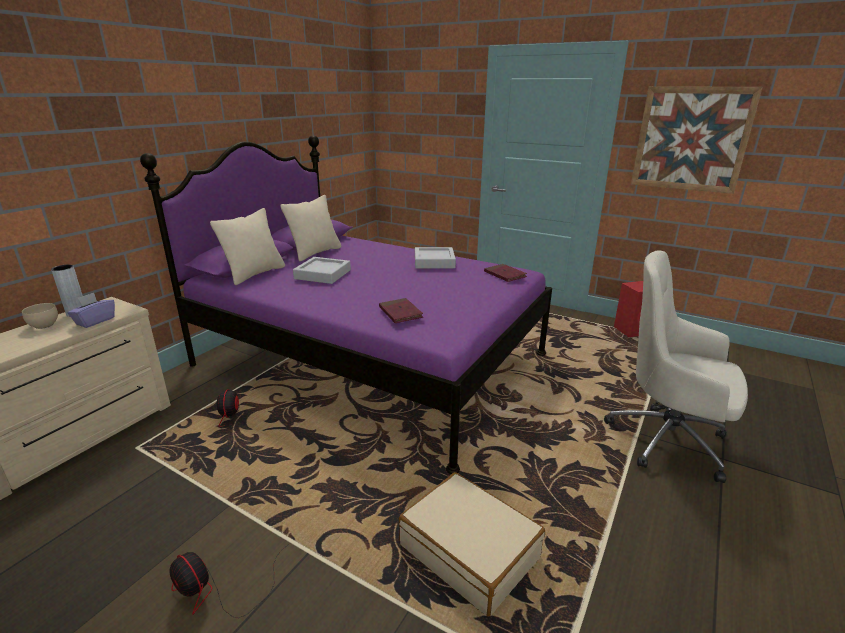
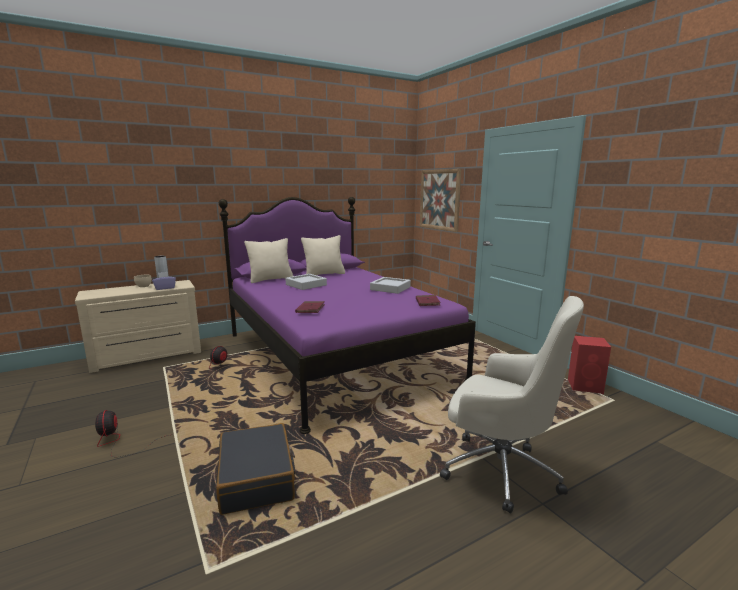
camera: 30 degrees right, 10 degrees down
(469, 551) = (257, 478): beige suitcase -> black suitcase
(666, 441) = (500, 472): beige office chair -> beige office chair turned 150 degrees clockwise
(691, 139) = (642, 200): picture -> picture (439, 199)

